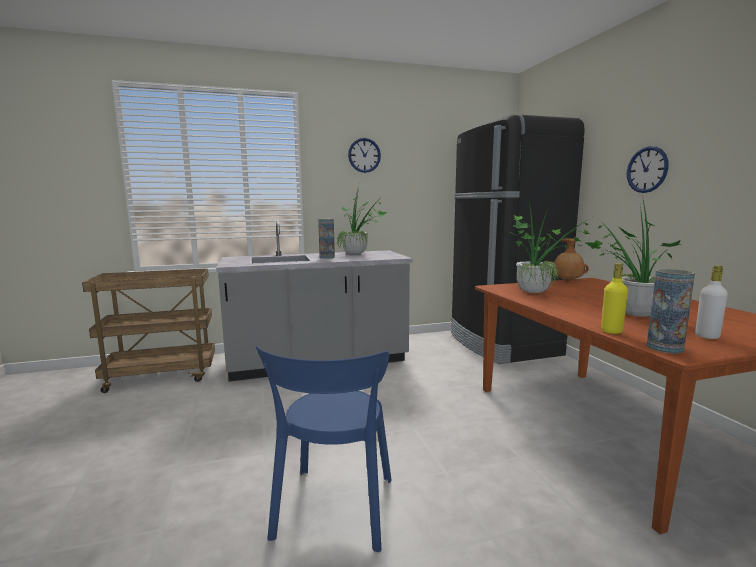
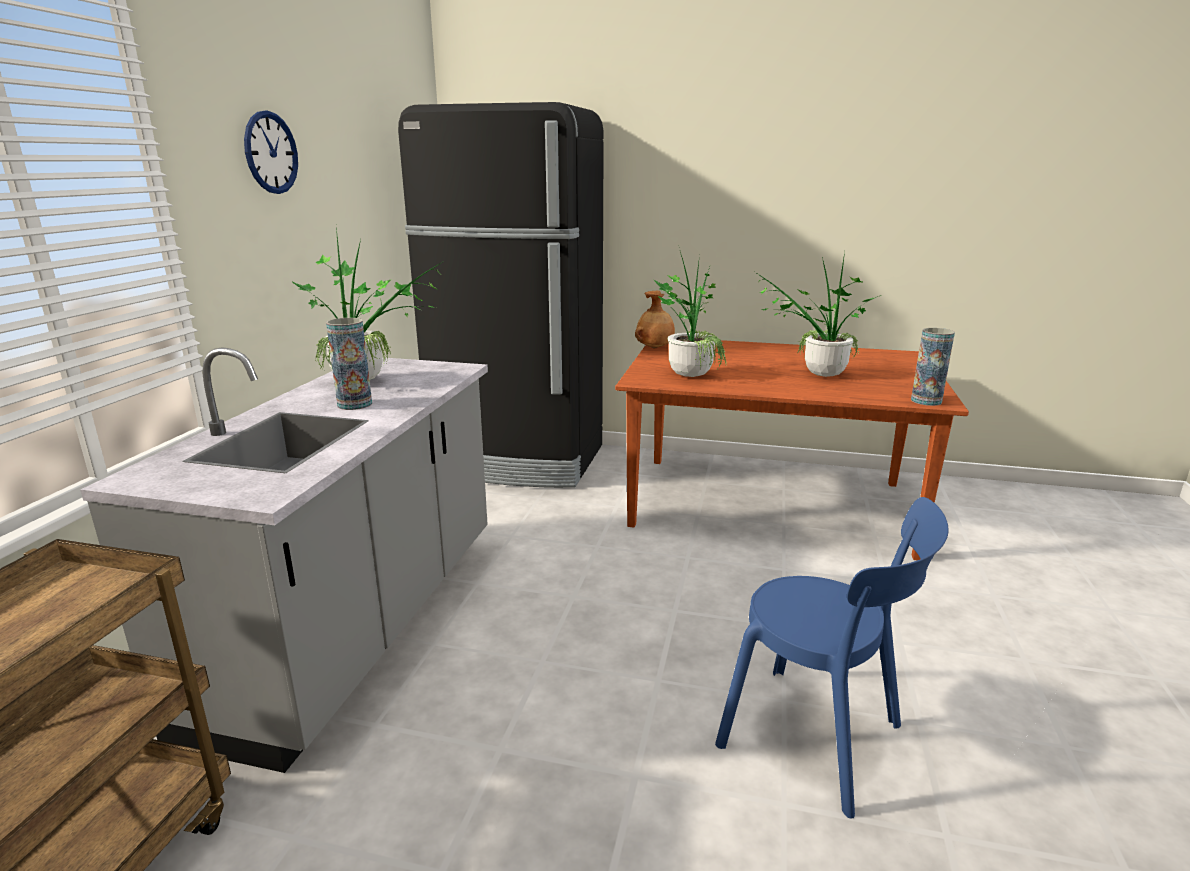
camera: 60 degrees left, 10 degrees up
(611, 331) = (869, 399): yellow bottle -> none
(647, 169) = (703, 196): wall clock -> none
(707, 336) = (902, 380): white bottle -> none

